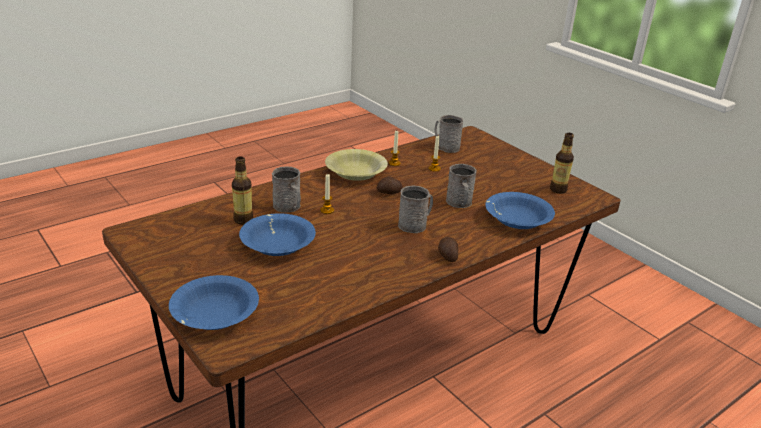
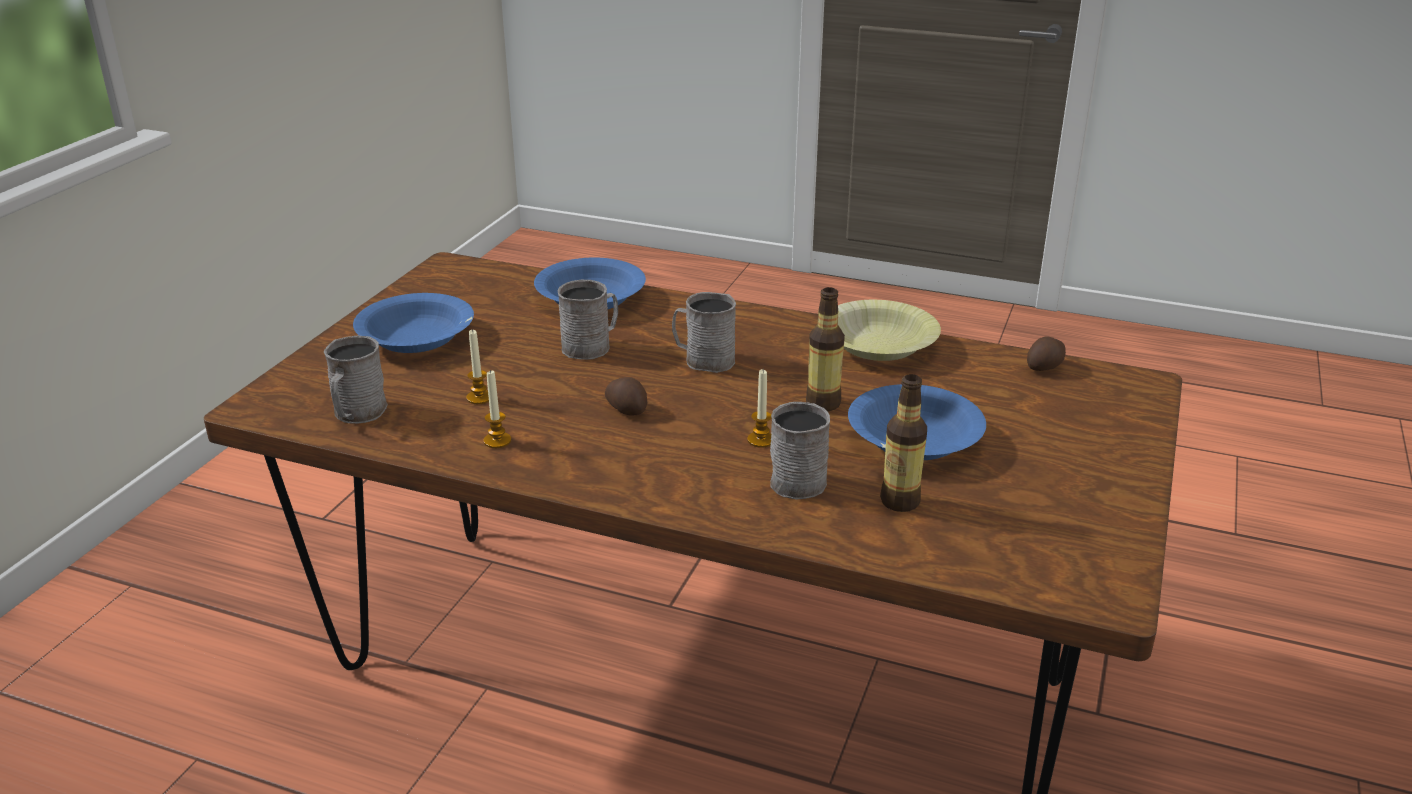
camera: 120 degrees left, 0 degrees up
(215, 314) = (1113, 416): blue bowl -> blue bowl (416, 338)
(356, 173) = (586, 464): yellow bowl -> yellow bowl (878, 345)
(447, 256) = (756, 319): potato -> potato (1045, 367)
(558, 190) = (454, 291): bottle -> bottle (823, 403)

